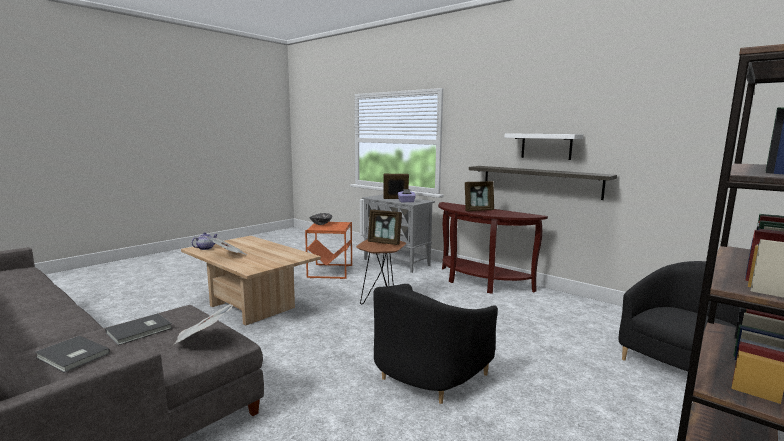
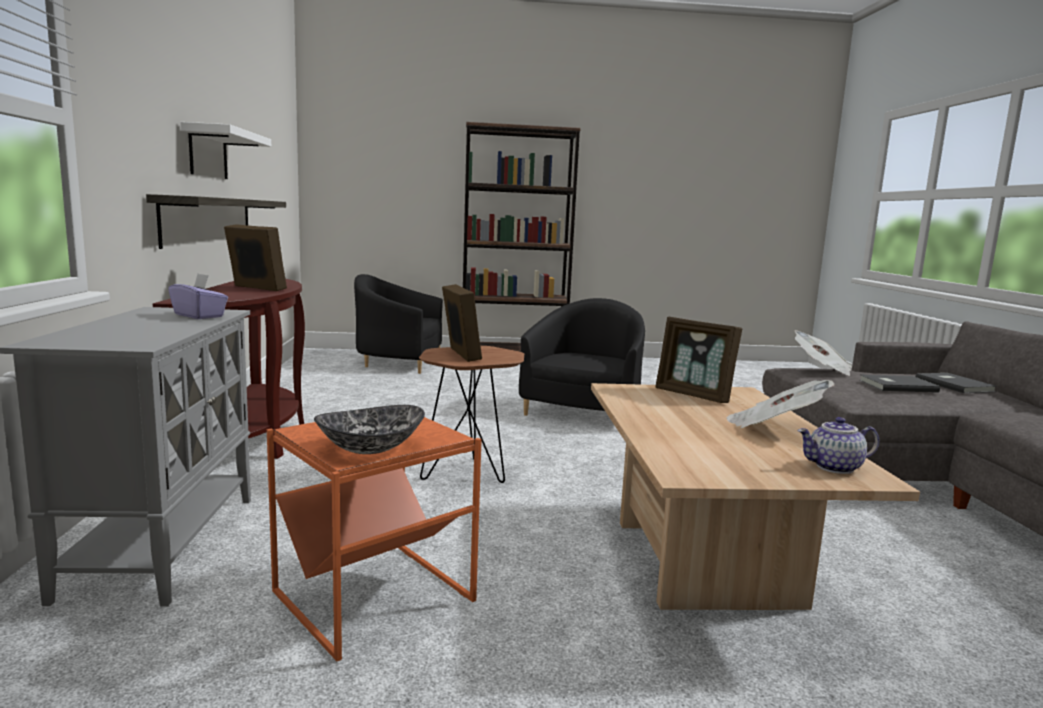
camera: 135 degrees left, 0 degrees up
(395, 199) = (148, 325): picture frame -> picture frame (694, 395)
(427, 376) = (584, 411): black armchair -> black armchair turned 60 degrees counterclockwise

